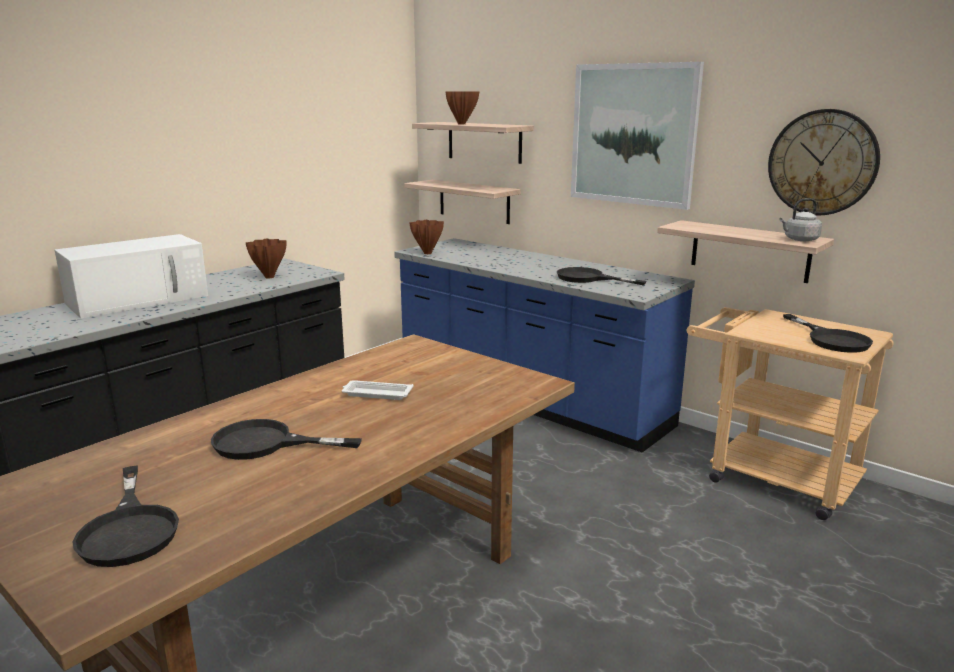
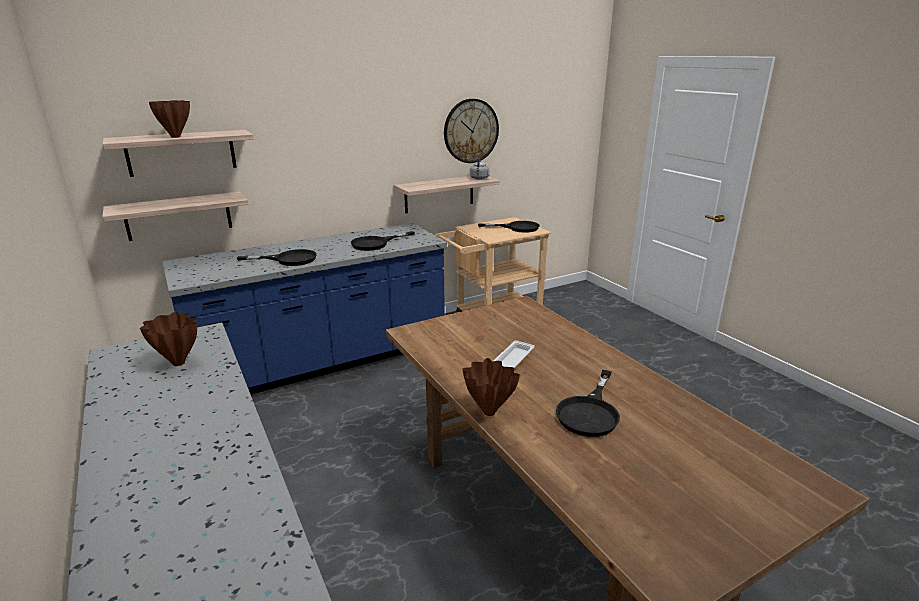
camera: 70 degrees left, 5 degrees up
(129, 529) = (723, 477): black frying pan -> black frying pan (288, 259)
(140, 299) = (159, 463): white microwave -> none
(427, 253) = (207, 278): brown vase -> brown vase (488, 412)
(633, 134) = (347, 127): picture -> none

